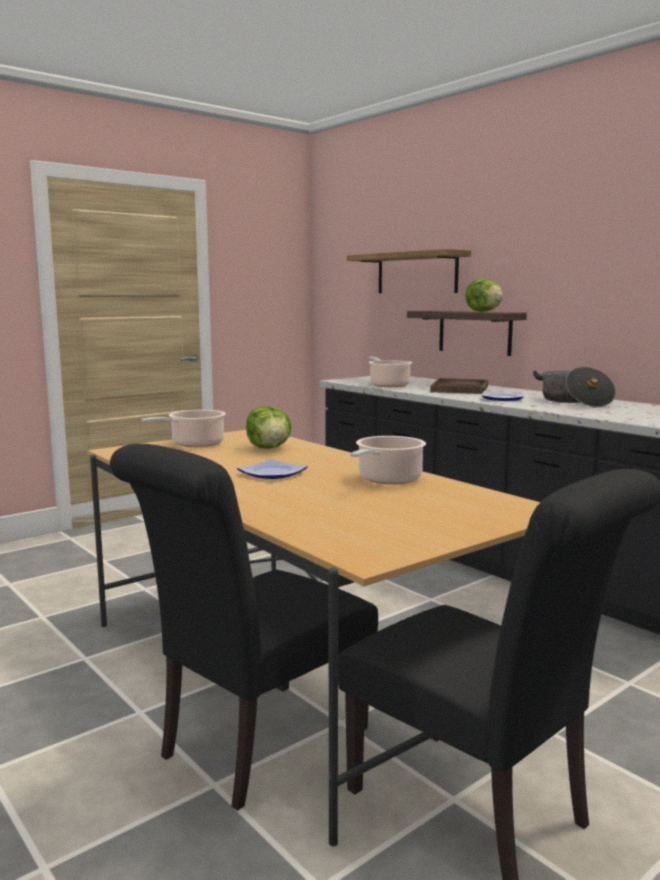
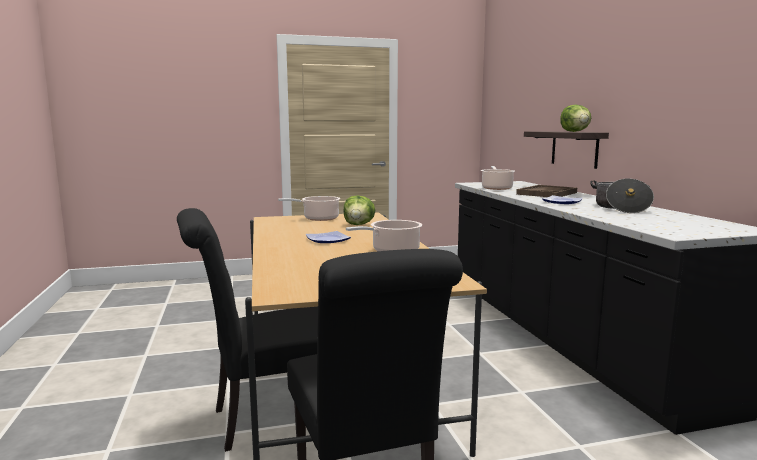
camera: 25 degrees right, 0 degrees up
(416, 273) = (541, 101): shelf -> none

